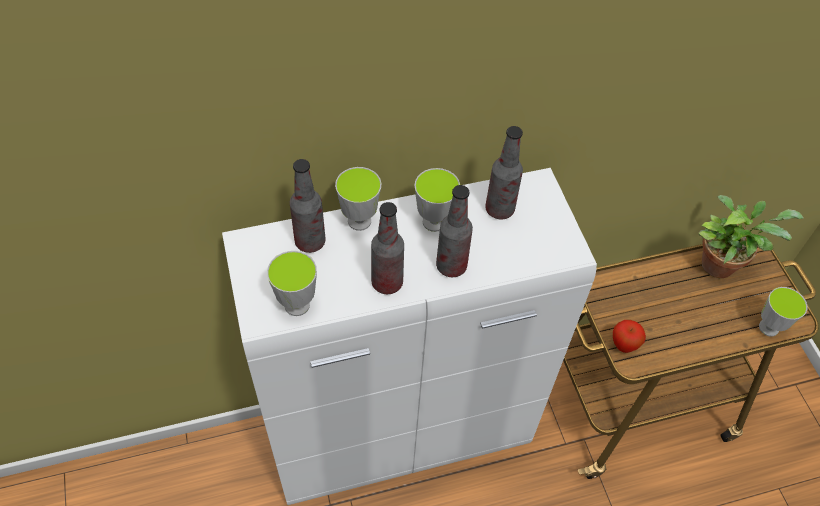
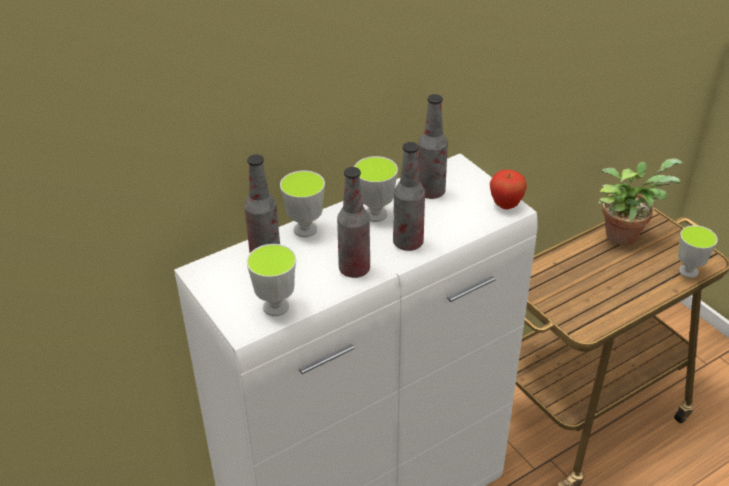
camera: 15 degrees left, 15 degrees down
(623, 345) = (570, 318): apple -> apple (505, 205)

